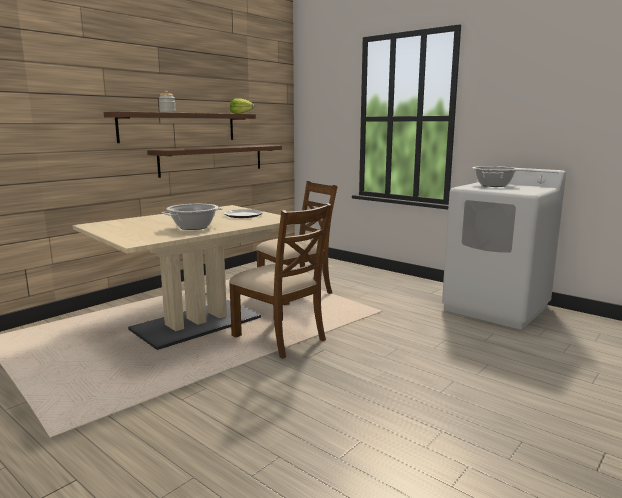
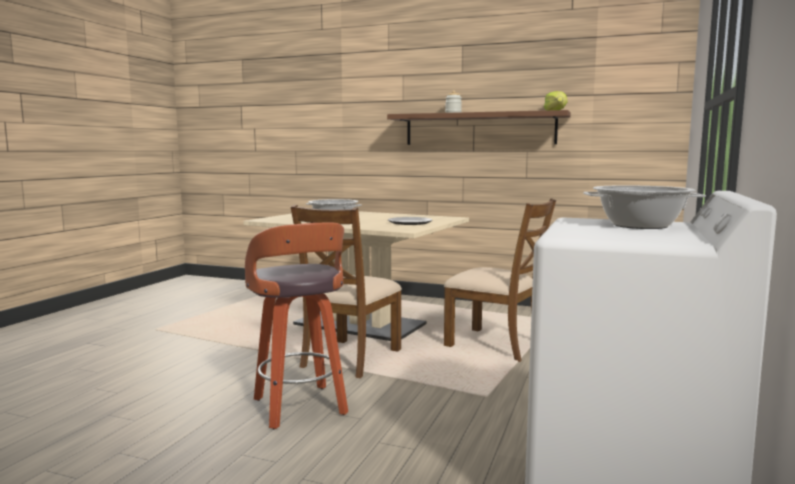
camera: 70 degrees right, 5 degrees down
(213, 160) = (522, 168): brown shelf -> none
(371, 365) = (301, 408): none -> stool

